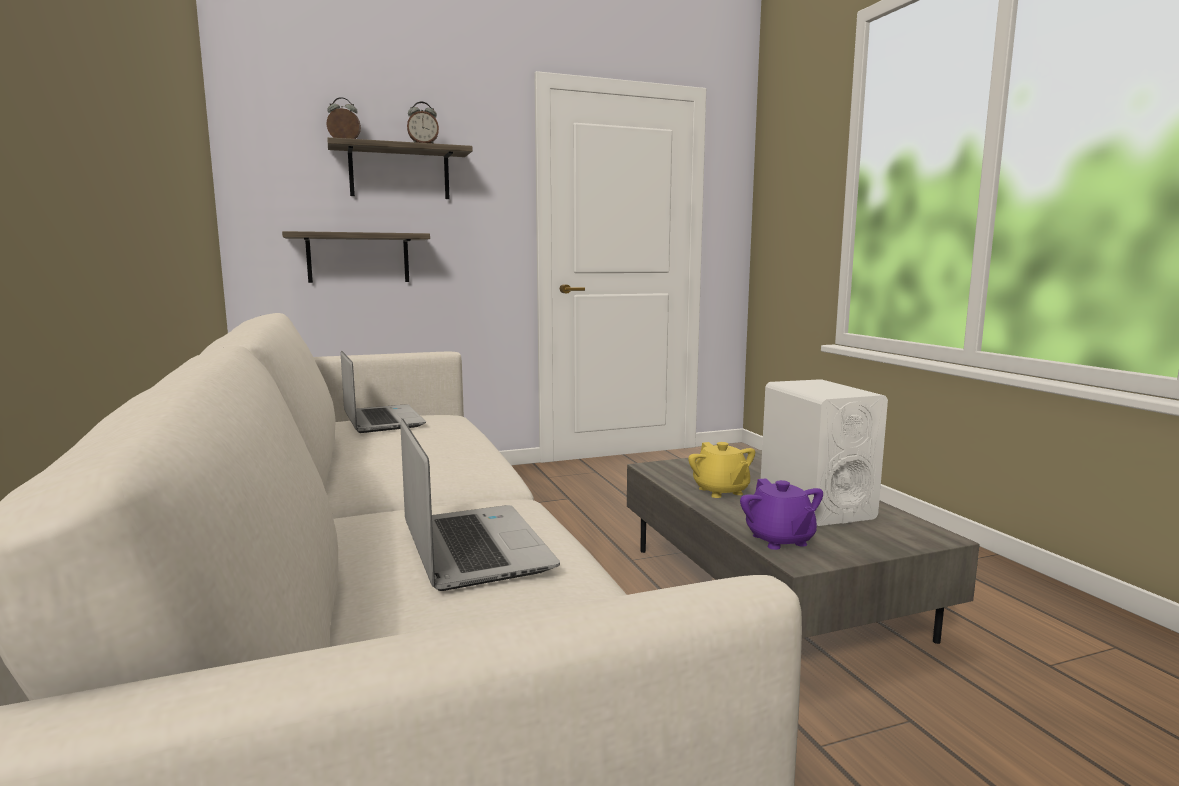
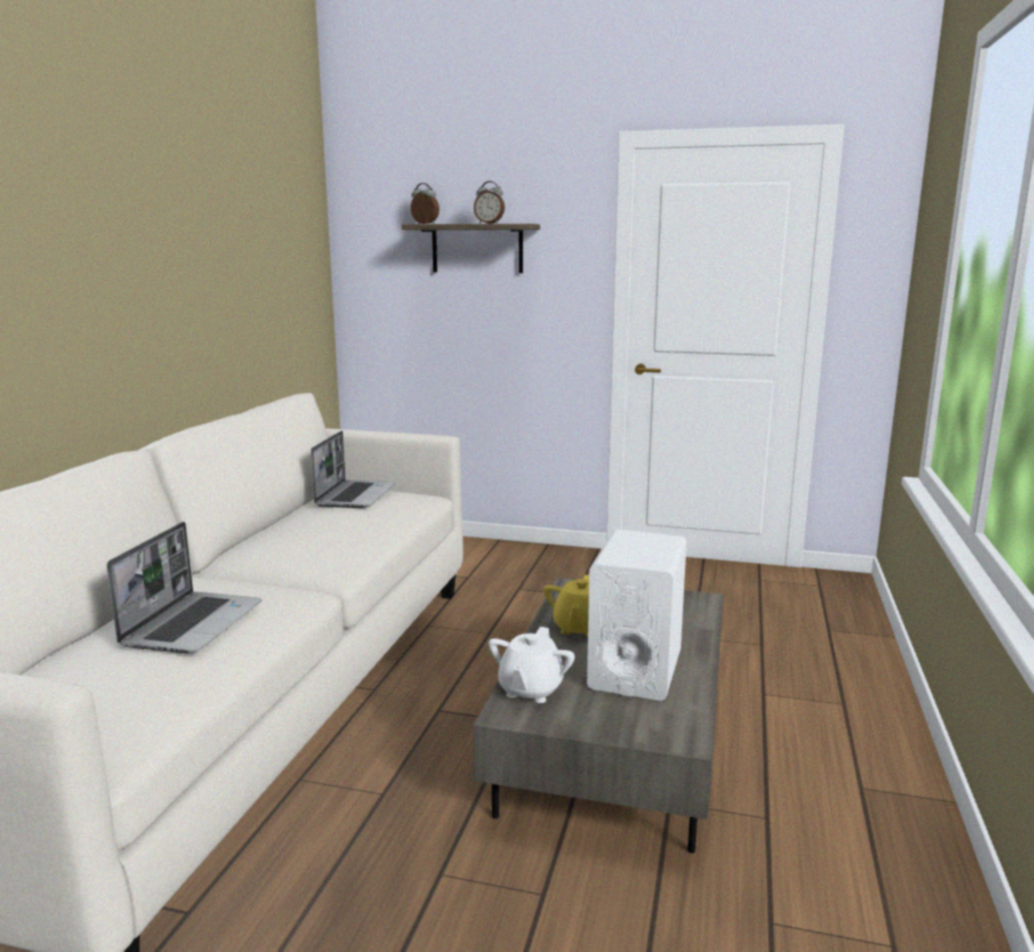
camera: 35 degrees right, 5 degrees up
(358, 258) = (438, 330): shelf -> none
(779, 540) = (530, 690): purple teapot -> white teapot

